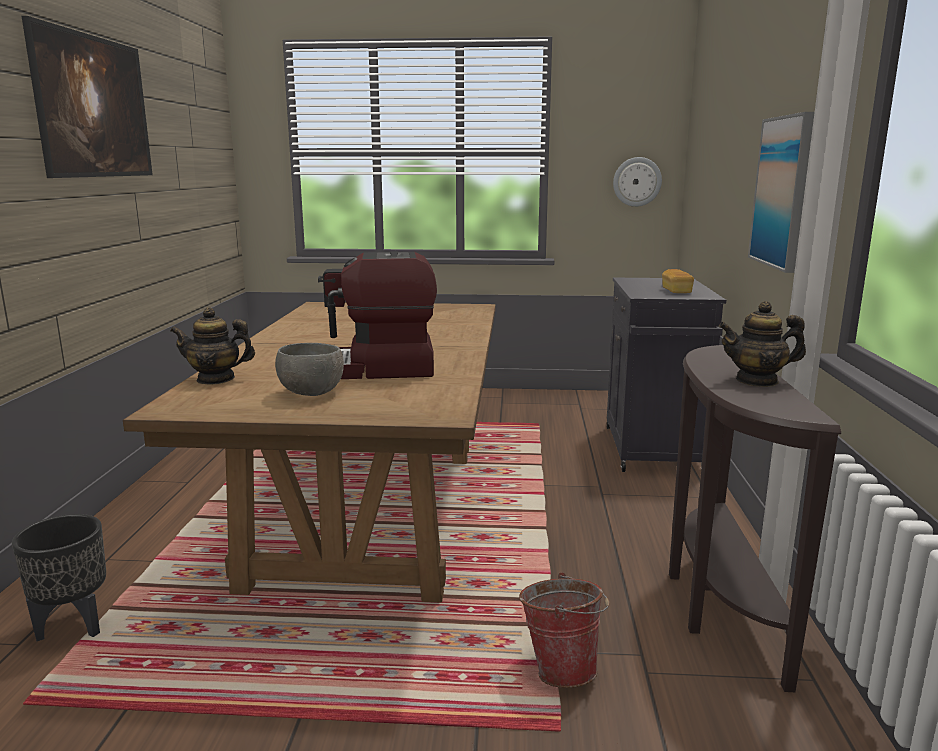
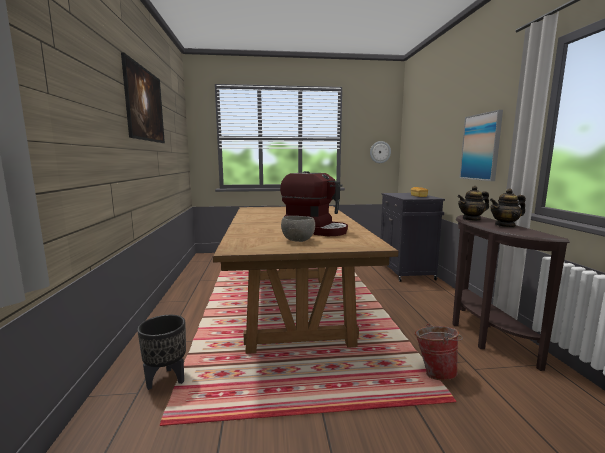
camera: 10 degrees left, 5 degrees down
(216, 379) = (239, 237): teapot -> teapot (471, 219)
(376, 369) = (315, 230): coffee machine -> coffee machine turned 135 degrees counterclockwise

